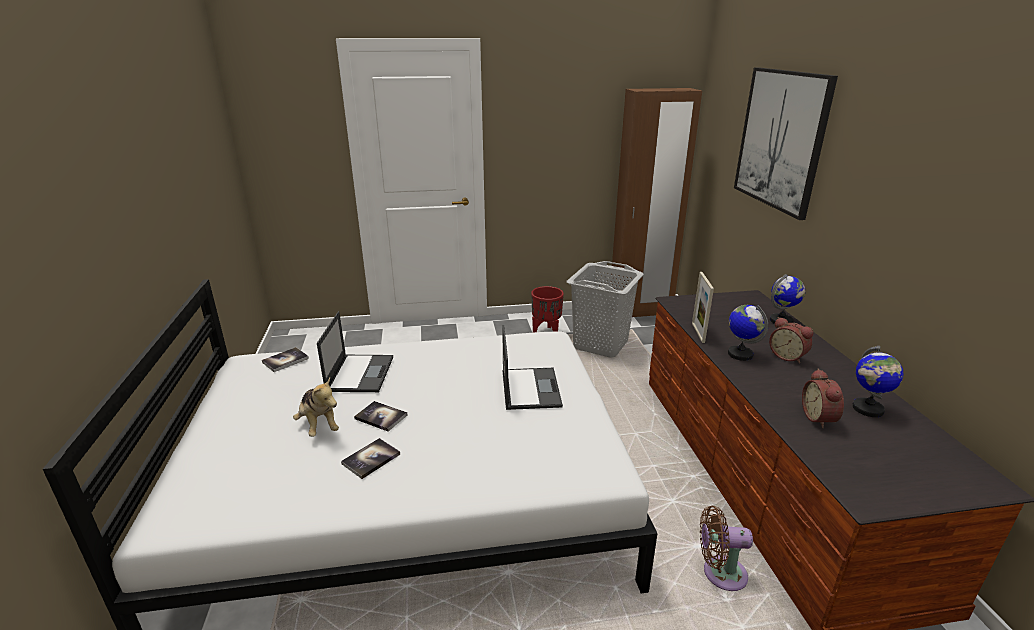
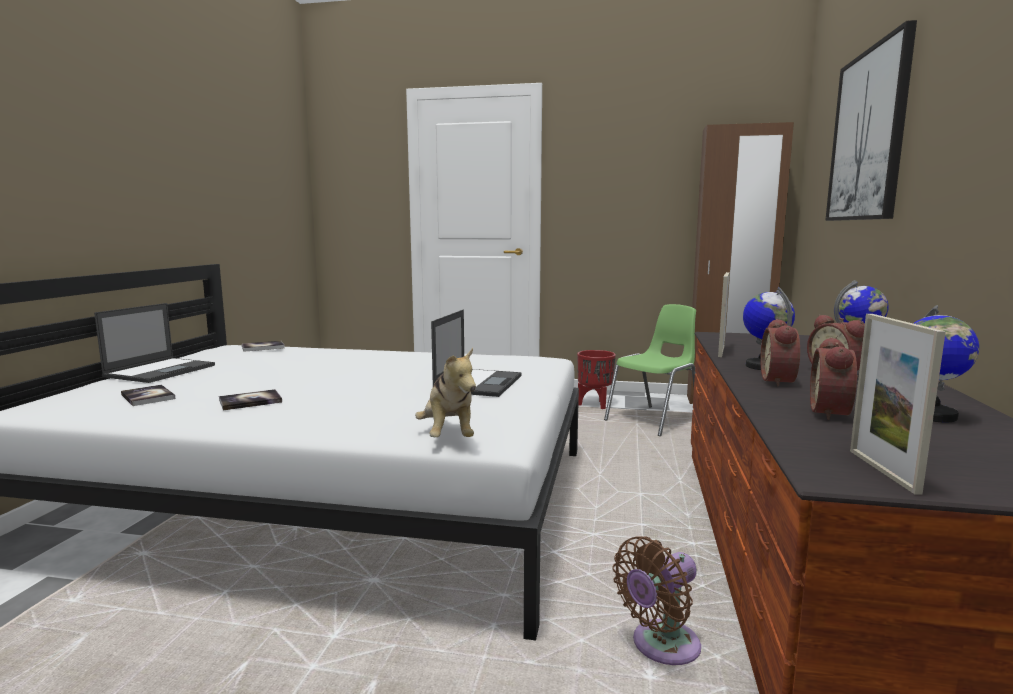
camera: 20 degrees right, 15 degrees down
(319, 425) = (236, 380): plush toy -> plush toy (448, 436)
(360, 373) = (317, 358): laptop -> laptop (161, 371)
(381, 417) = (298, 381): book -> book (148, 397)
(601, 344) = (655, 420): grey laundry basket -> green chair
(720, 573) = (660, 647): brown fan -> brown fan turned 60 degrees counterclockwise
(764, 376) = (781, 381): none -> alarm clock
(882, 486) = (882, 470): none -> picture frame

